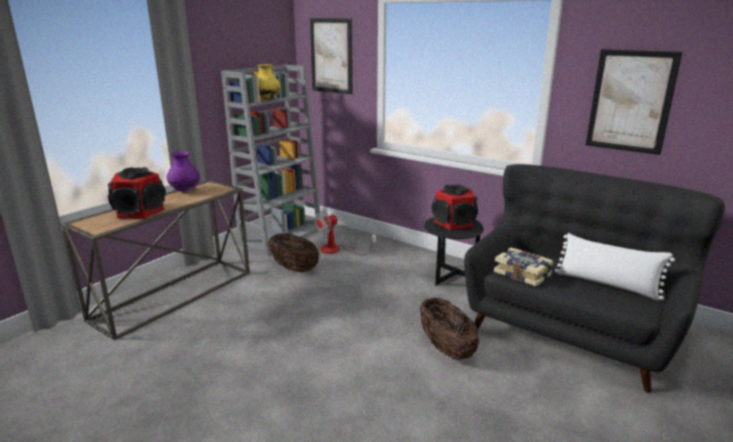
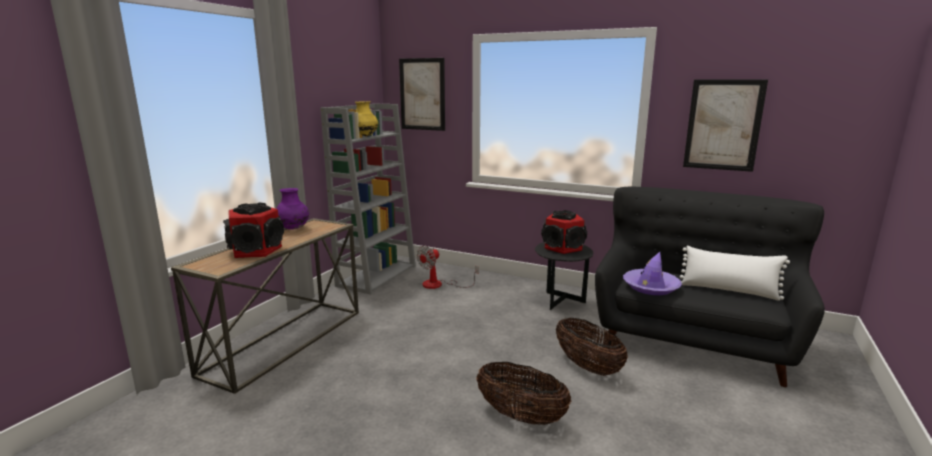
camera: 10 degrees left, 5 degrees down
(294, 268) = (403, 305): basket -> basket (521, 416)
(522, 273) = (651, 287): book -> purple hat

